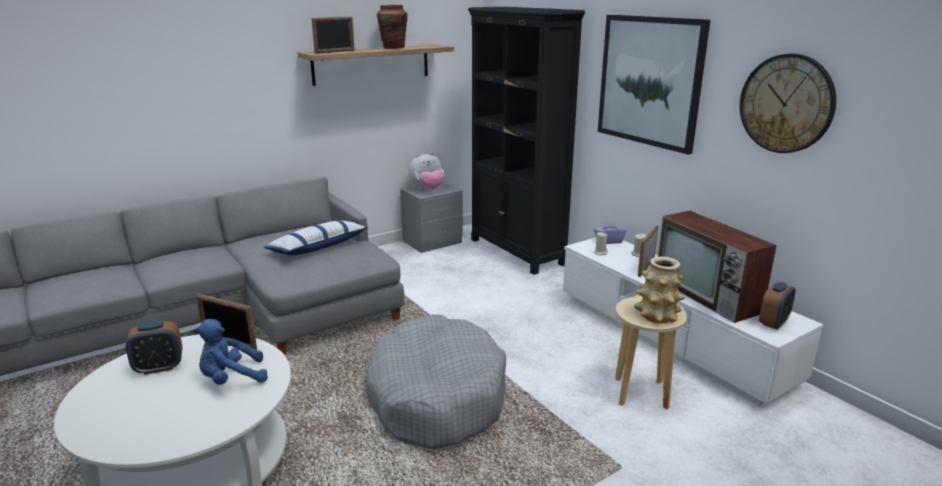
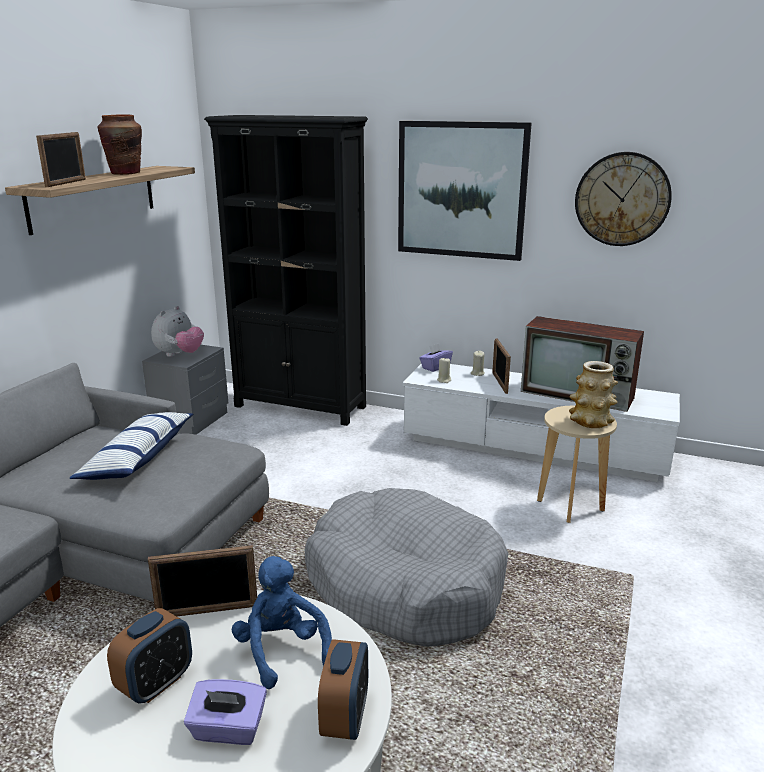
camera: 35 degrees left, 0 degrees up
(154, 404) = (228, 730): none -> purple tissue box
(231, 379) = (281, 651): blue plush toy -> blue plush toy turned 120 degrees clockwise
(773, 323) = (650, 403): alarm clock -> alarm clock (345, 718)

